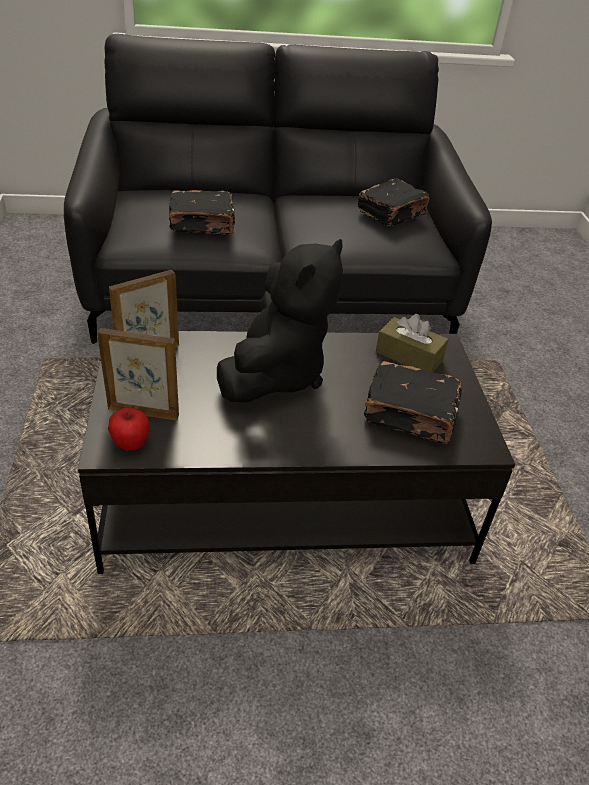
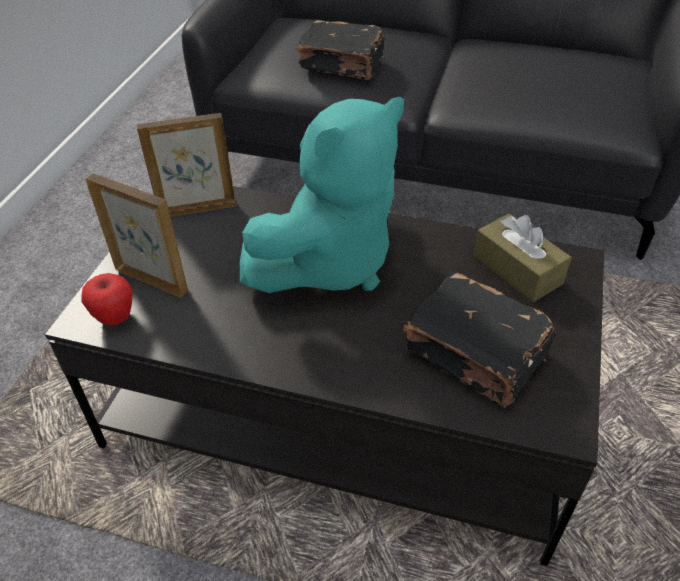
camera: 25 degrees right, 5 degrees up
(276, 374) = (329, 262): black plush toy -> turquoise plush toy
(392, 214) = (591, 75): black book -> none

